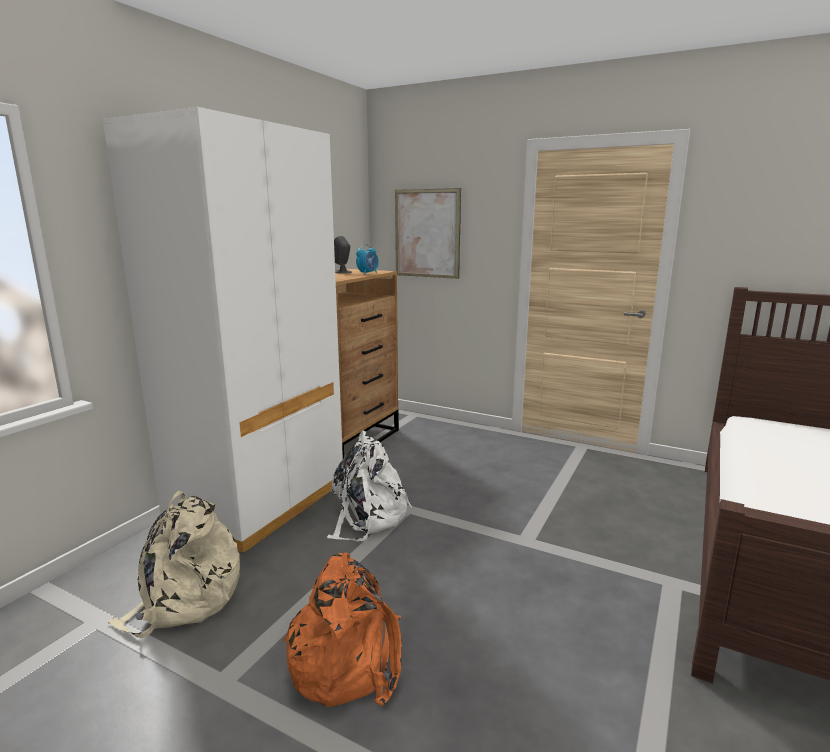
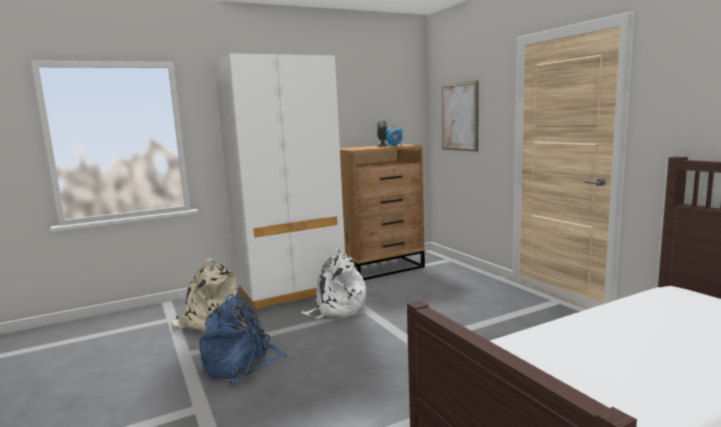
camera: 35 degrees right, 5 degrees down
(348, 660) = (242, 364): orange backpack -> blue backpack

